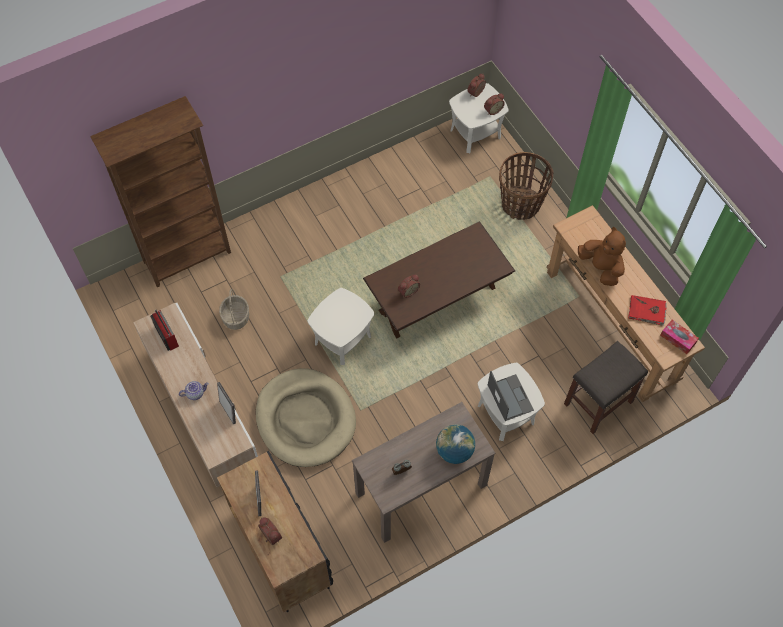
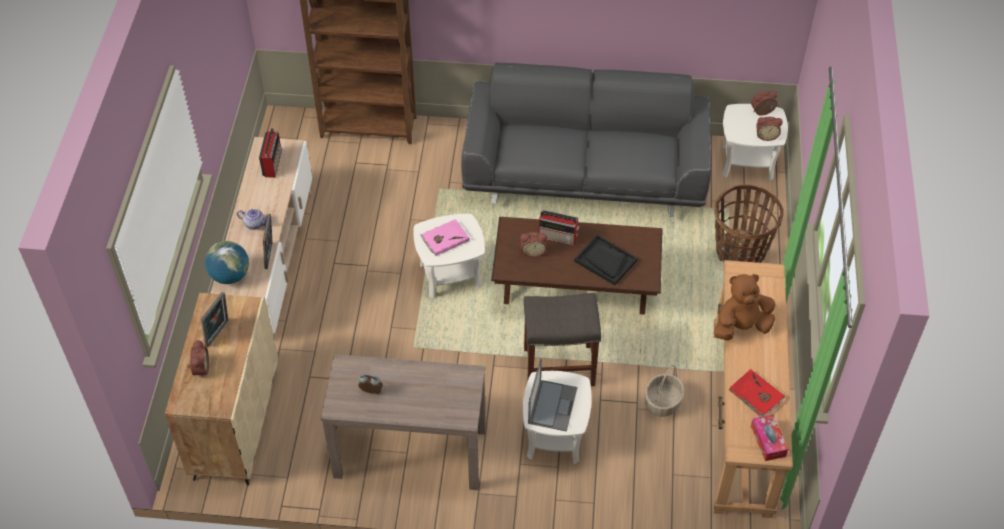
camera: 35 degrees right, 10 degrees down
(236, 318) = (368, 201): basket -> basket (663, 403)
(280, 548) = (235, 422): black cabinet -> beige cabinet
(305, 419) = (355, 324): beige dog bed -> none
(338, 318) = (444, 238): none -> pink book
(374, 203) = (586, 173): none -> grey sofa
(417, 269) = (558, 237): none -> radio
(454, 451) = (438, 405): globe -> globe (230, 276)
(462, 269) = (605, 261): none -> black tray
(598, 404) = (662, 485): grey stool -> grey stool (558, 367)
(601, 267) = (741, 327): brown plush toy -> brown plush toy turned 105 degrees counterclockwise

